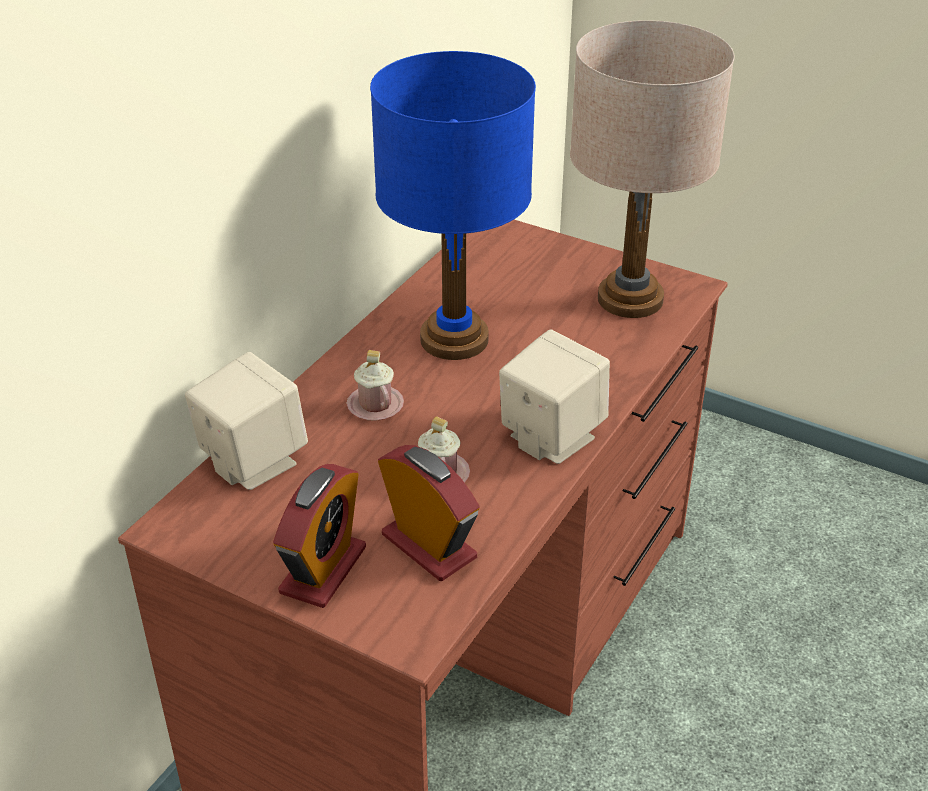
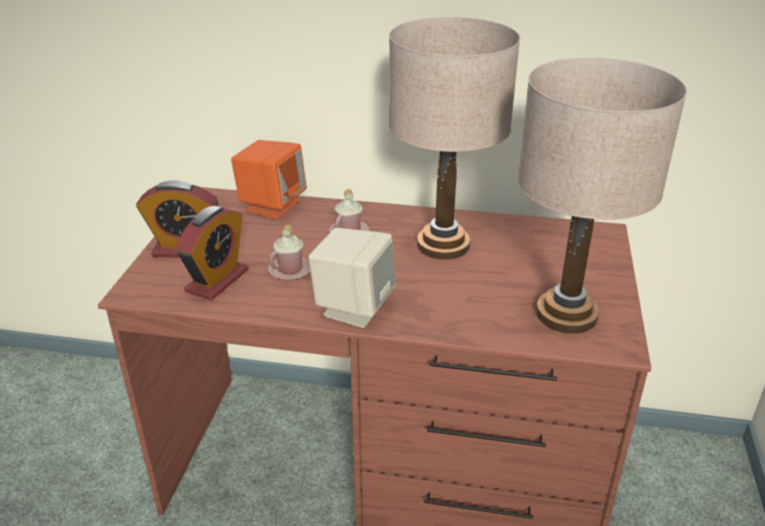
camera: 70 degrees right, 5 degrees down
(252, 462) = (272, 206): beige speaker -> orange speaker
(455, 339) = (443, 245): blue table lamp -> beige table lamp

